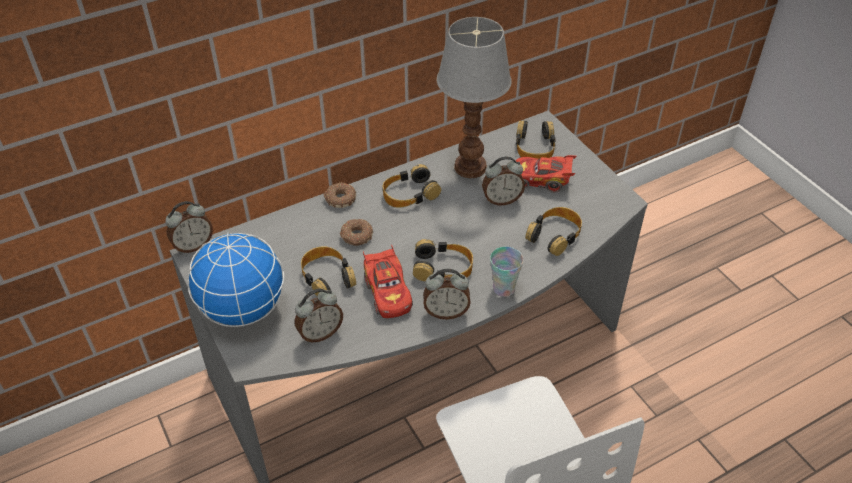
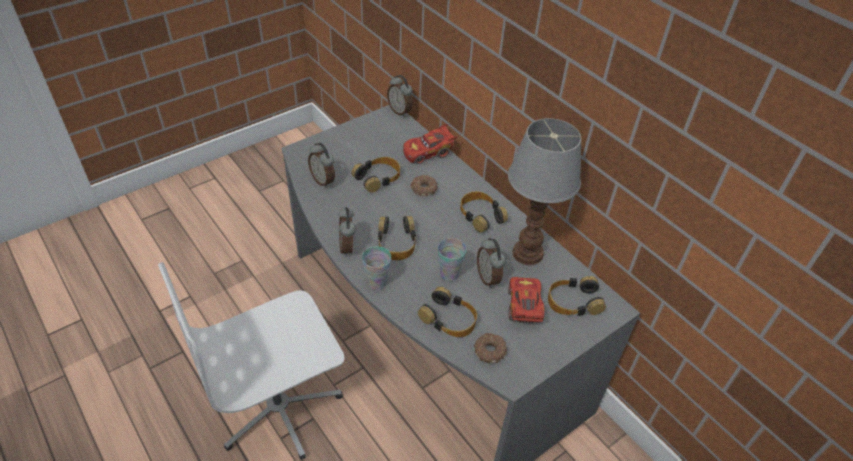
camera: 80 degrees right, 0 degrees up
(243, 310) = (343, 142): globe -> none
(340, 199) = (464, 175): donut -> donut (489, 351)
(387, 292) = (365, 212): red toy car -> red toy car (428, 153)
(495, 228) = (449, 274): none -> cup

